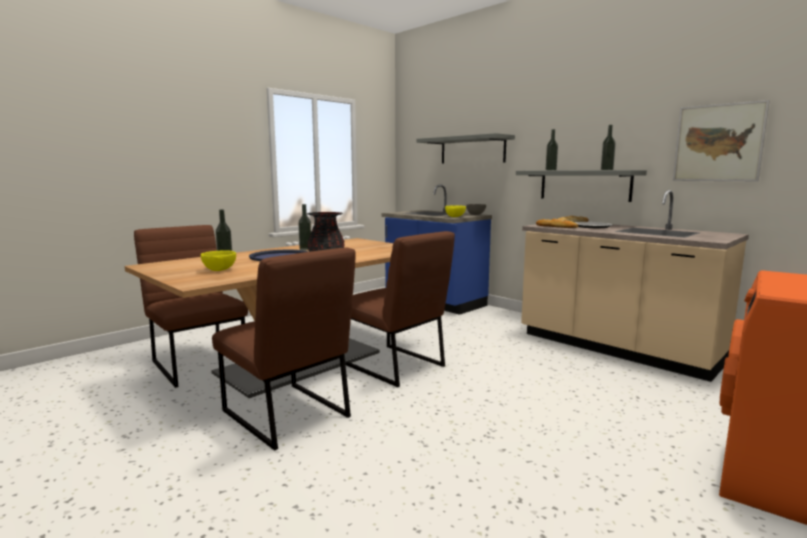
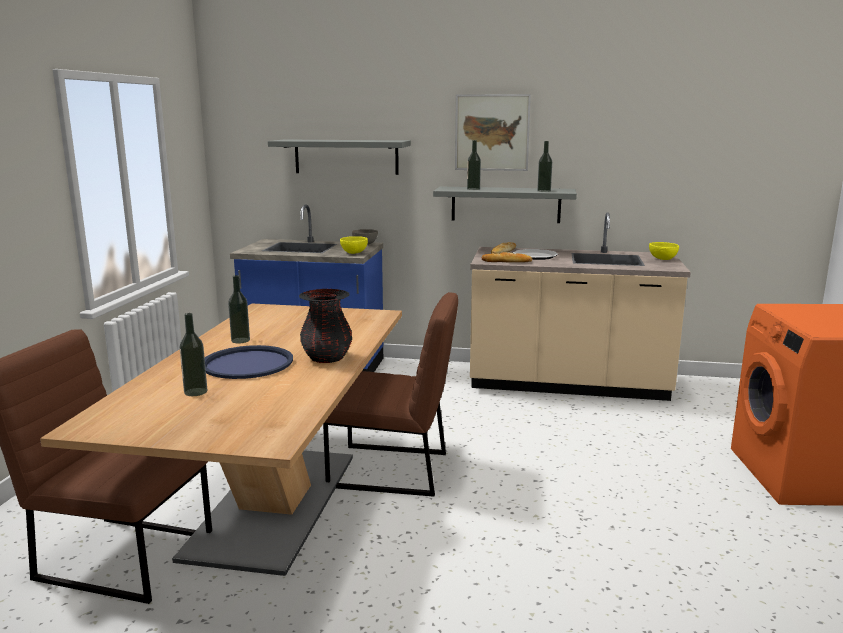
camera: 35 degrees left, 5 degrees up
(219, 270) = (230, 409): yellow bowl -> yellow bowl (662, 259)
(287, 415) = (366, 577): brown chair -> none
(718, 143) = (643, 163): picture -> picture (492, 132)

